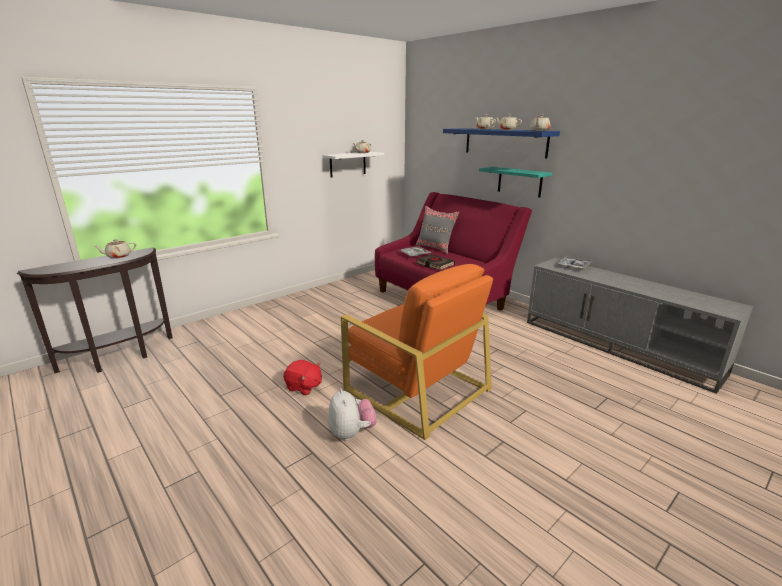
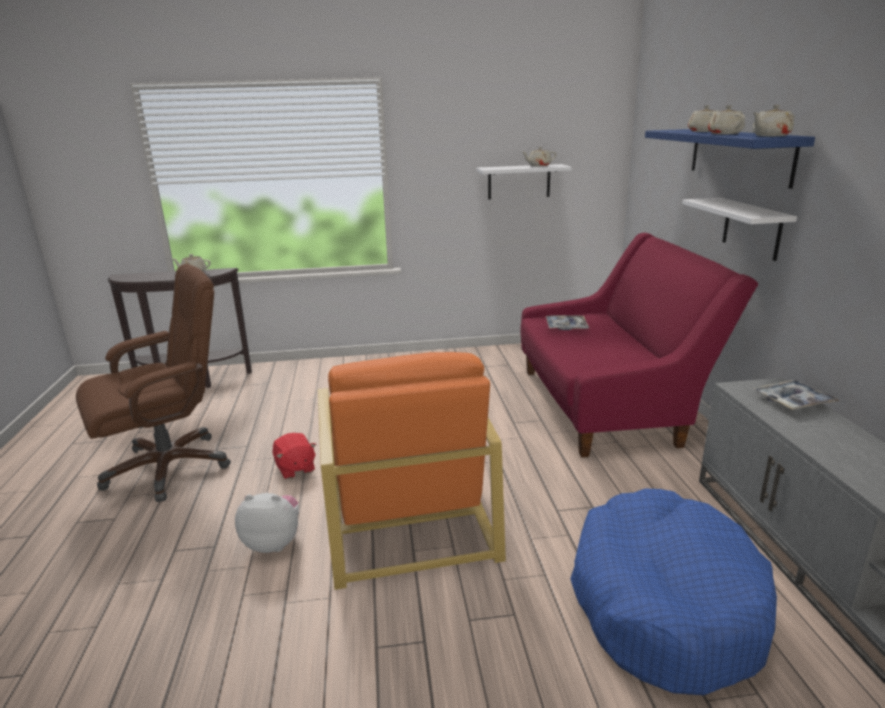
camera: 35 degrees right, 0 degrees up
(196, 420) = (170, 467): none -> brown office chair
(351, 433) = (273, 542): plush toy -> plush toy turned 105 degrees counterclockwise
(435, 248) = (614, 323): grey pillow -> none
(435, 264) = (572, 348): black book -> none
(519, 182) = (751, 228): turquoise shelf -> white shelf
(575, 379) = (664, 603): none -> blue dog bed

